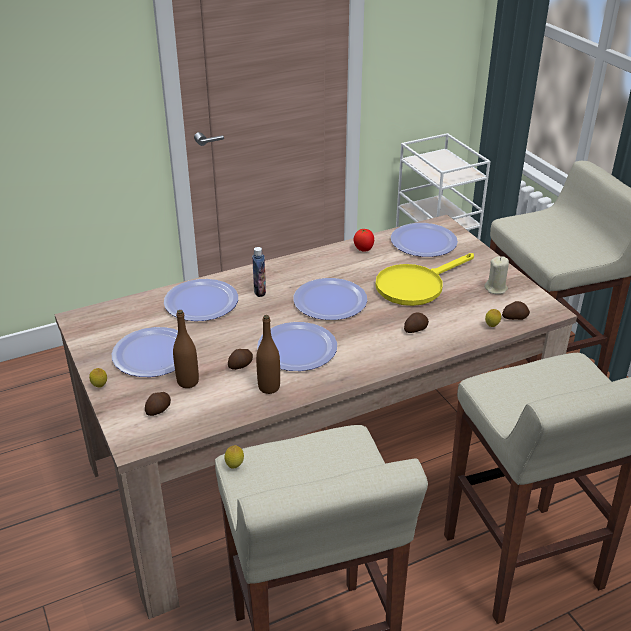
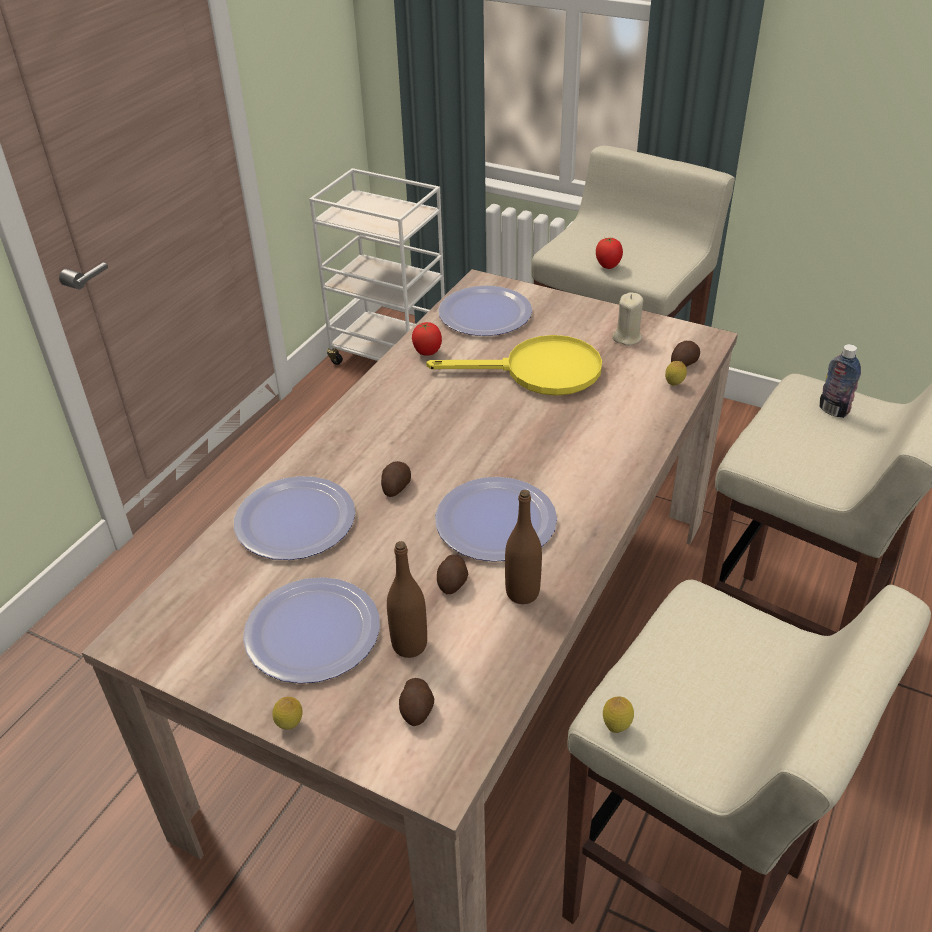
camera: 35 degrees left, 5 degrees up
(260, 291) = (360, 467): bottle -> bottle (833, 410)
(330, 301) = (463, 438): plate -> none
(415, 329) = (600, 427): potato -> potato (395, 487)
(416, 285) = (539, 372): yellow frying pan -> yellow frying pan turned 105 degrees counterclockwise
(533, 243) = (608, 266): none -> tomato

